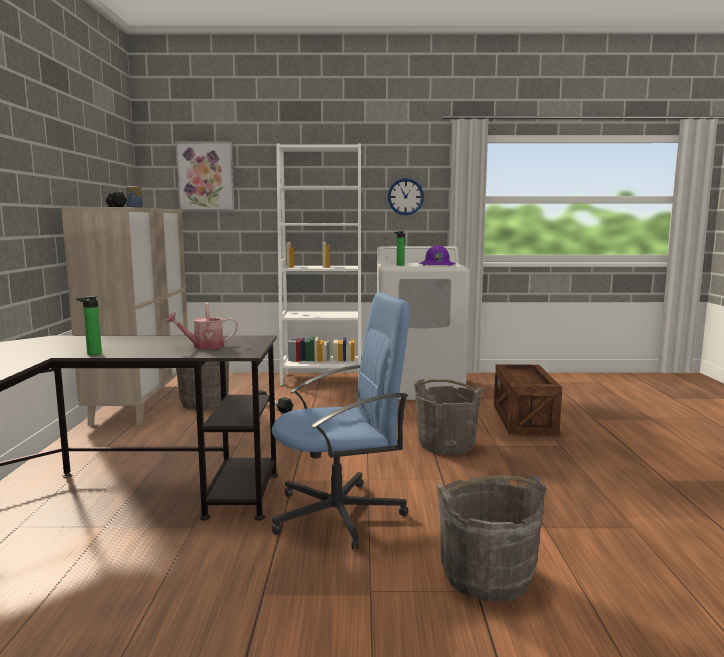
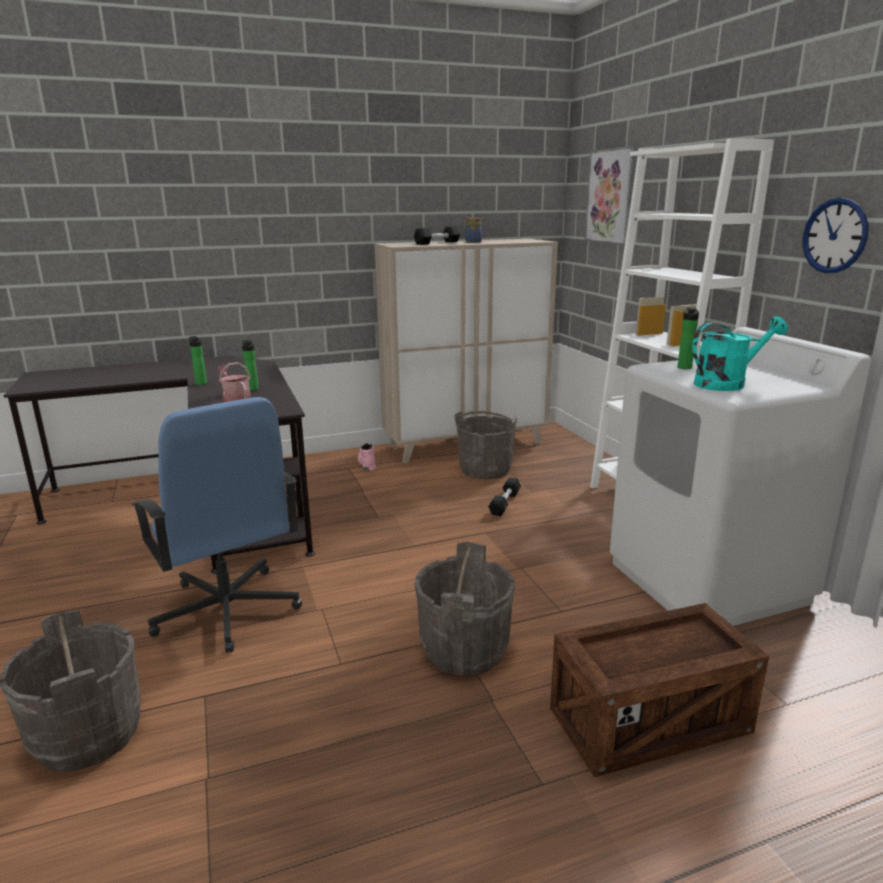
camera: 70 degrees right, 10 degrees up
(112, 437) = (366, 463): none -> pink boot
(160, 342) = (252, 388): none -> bottle
(436, 265) = (727, 383): purple hard hat -> turquoise watering can

